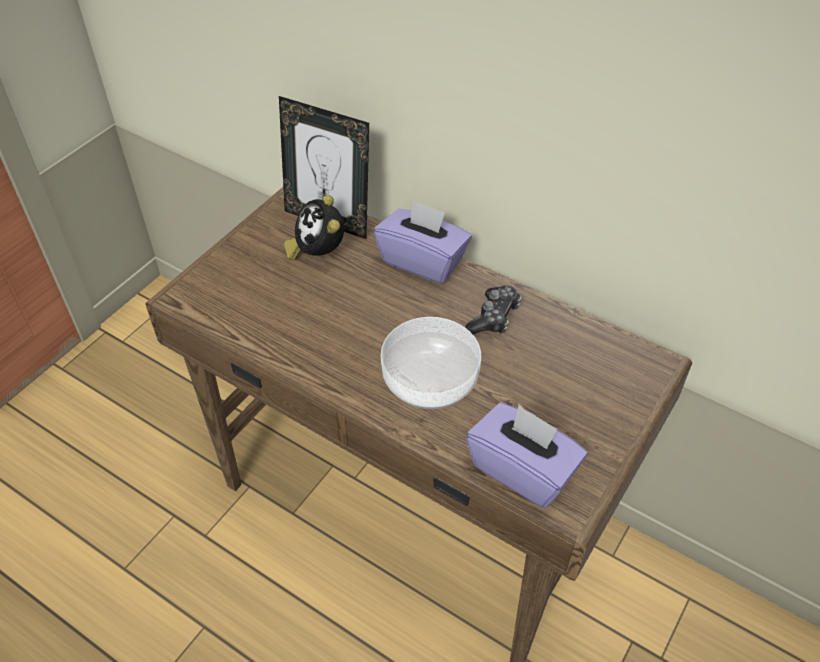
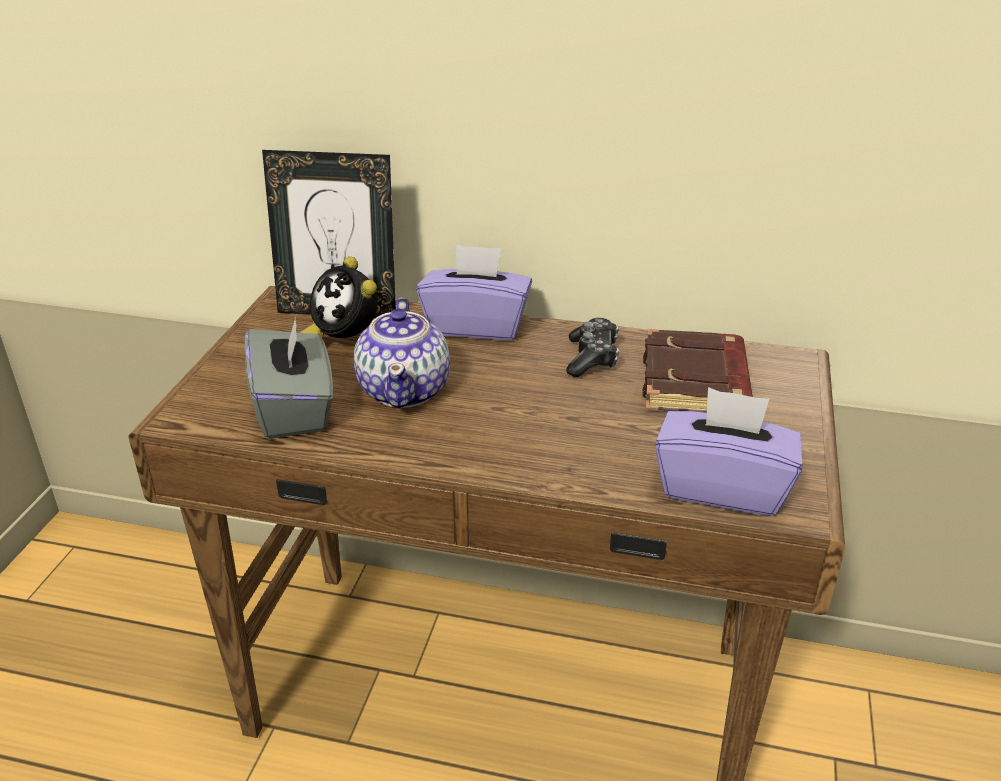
camera: 20 degrees left, 15 degrees down
(258, 310) = (294, 409): none -> grey tissue box
(341, 312) = (405, 390): none -> teapot
(429, 379) = (554, 428): bowl -> none
(561, 365) = (696, 383): none -> brown book

